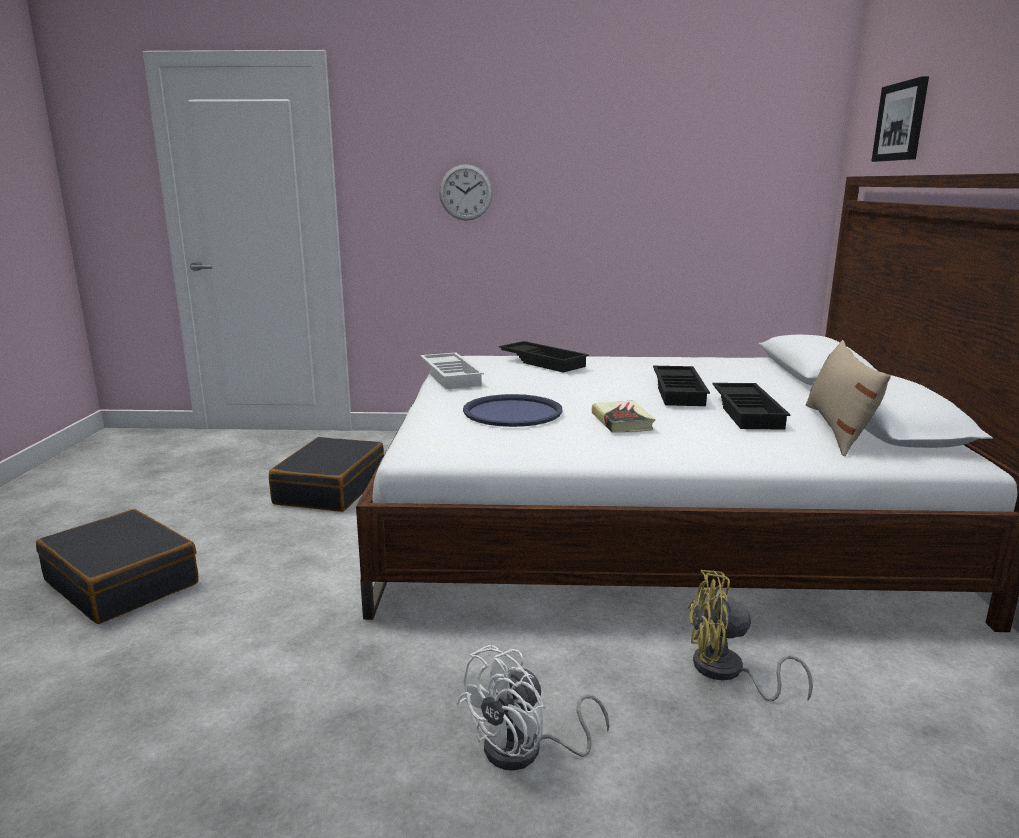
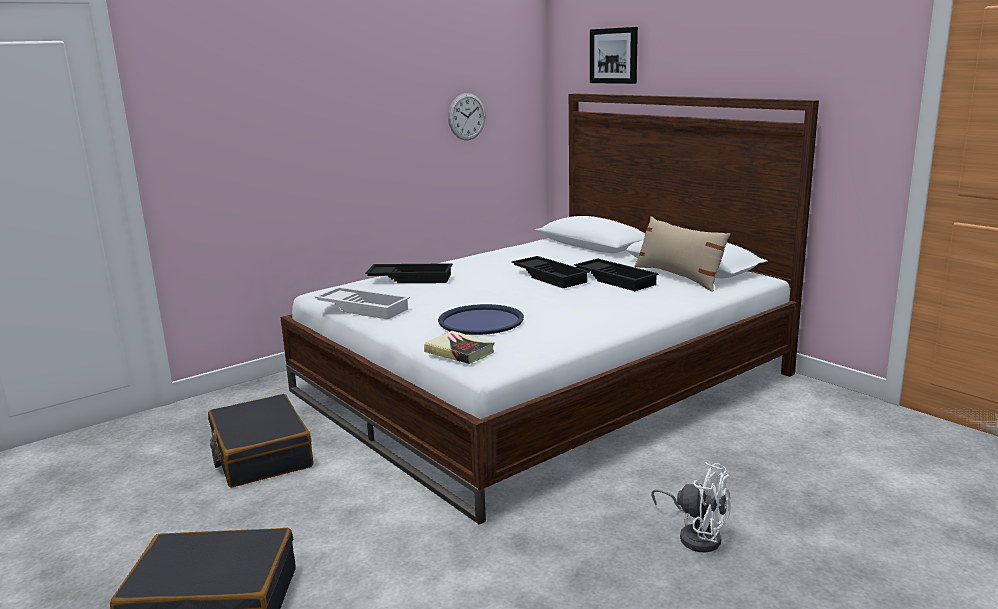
camera: 40 degrees left, 0 degrees up
(465, 192) = (271, 129): wall clock -> wall clock (466, 116)
(525, 751) = (696, 535): white fan -> white fan turned 60 degrees counterclockwise
(622, 422) = (565, 306): book -> book (459, 352)
(727, 672) = (719, 449): yellow fan -> none

